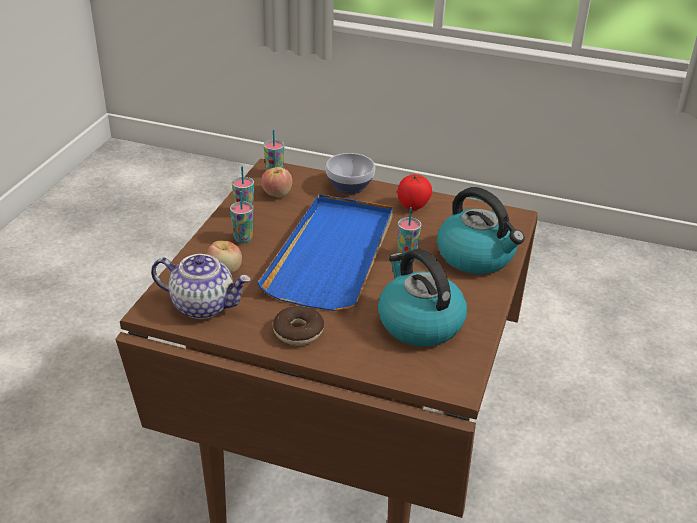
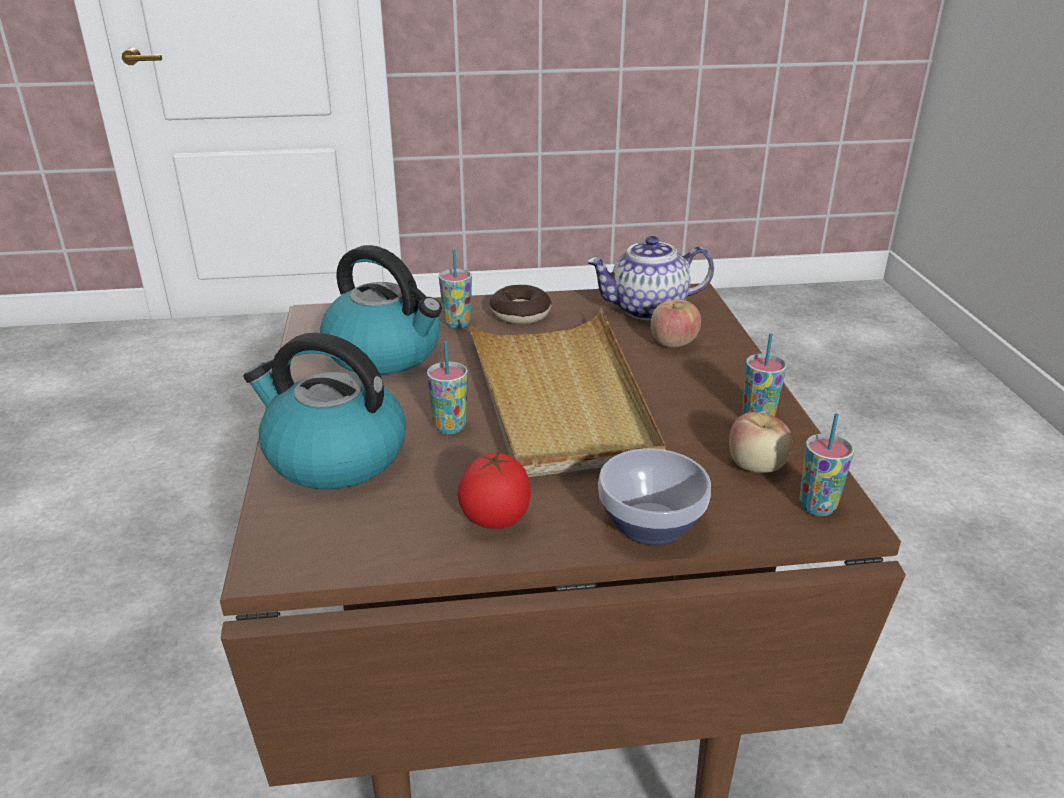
camera: 155 degrees right, 5 degrees down
(243, 239) = (705, 383): cup -> cup (457, 323)
(333, 255) = (559, 397): blue tray -> beige tray

